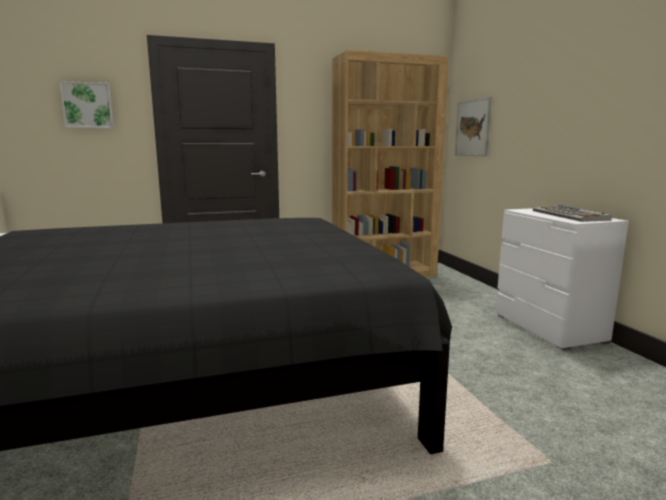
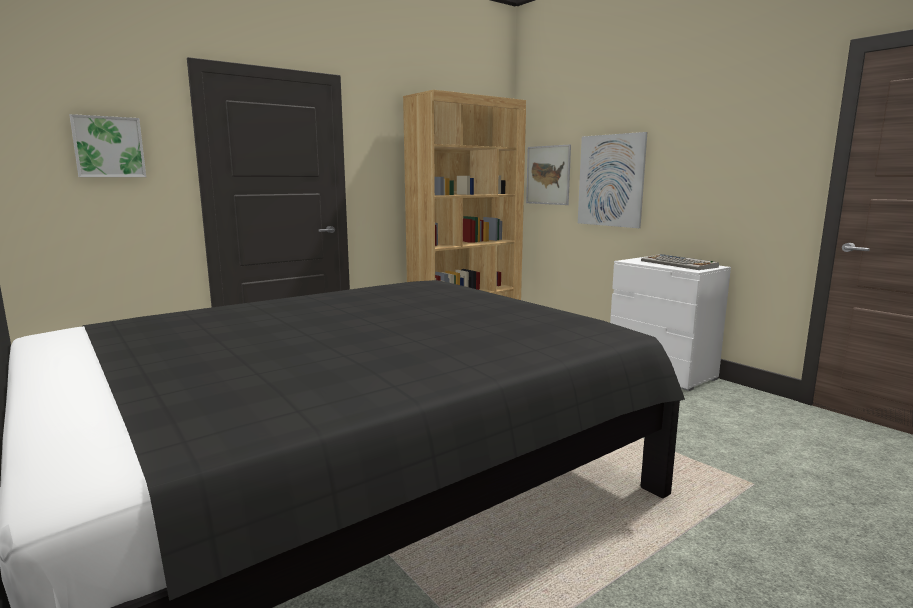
camera: 20 degrees left, 0 degrees up
(522, 130) = (610, 180): none -> picture

